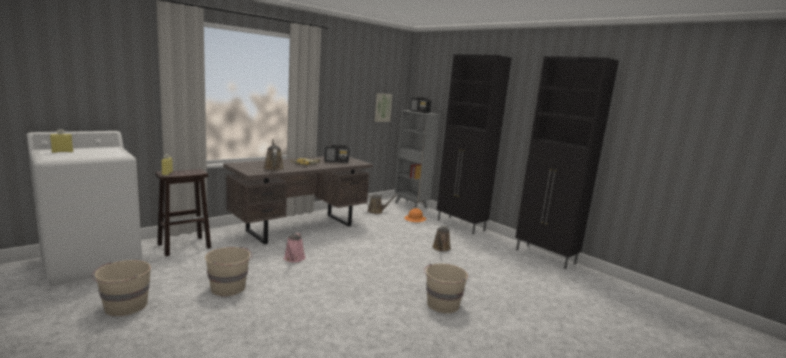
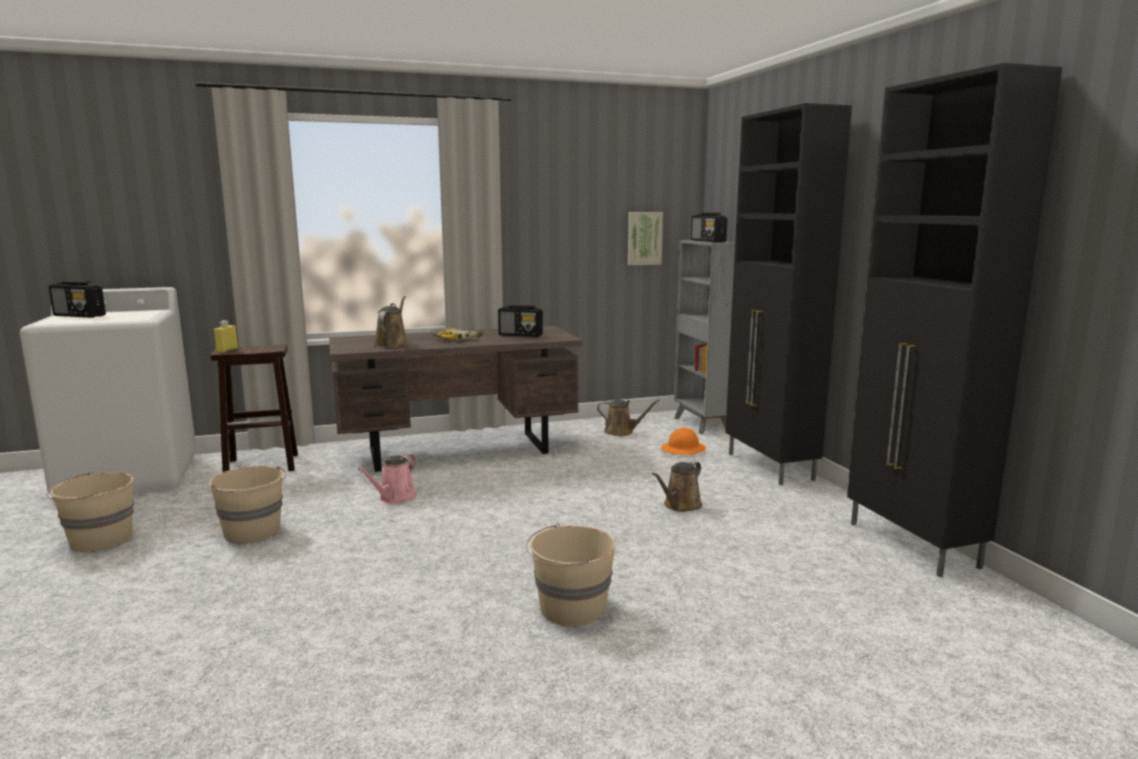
camera: 25 degrees right, 0 degrees up
(62, 152) = (80, 316): yellow bottle -> radio

